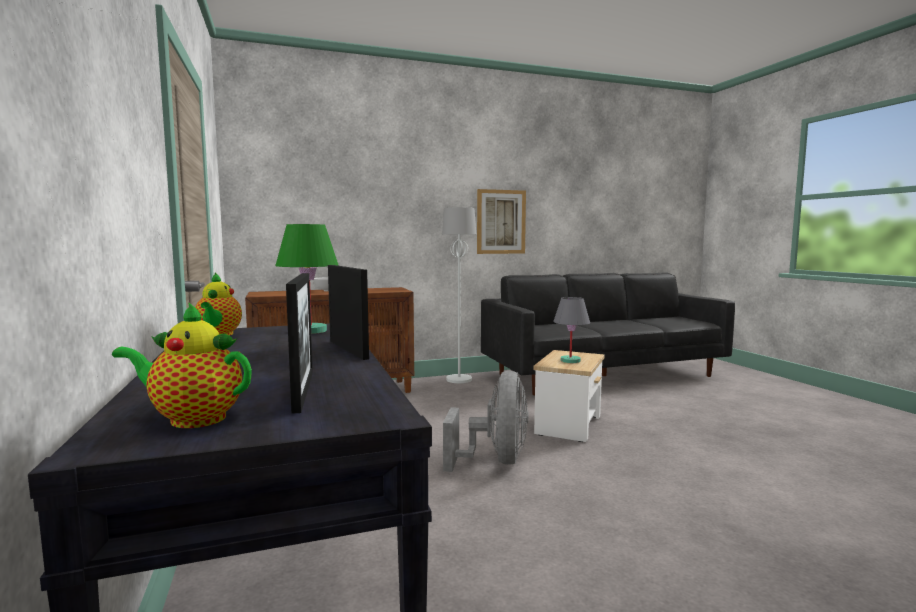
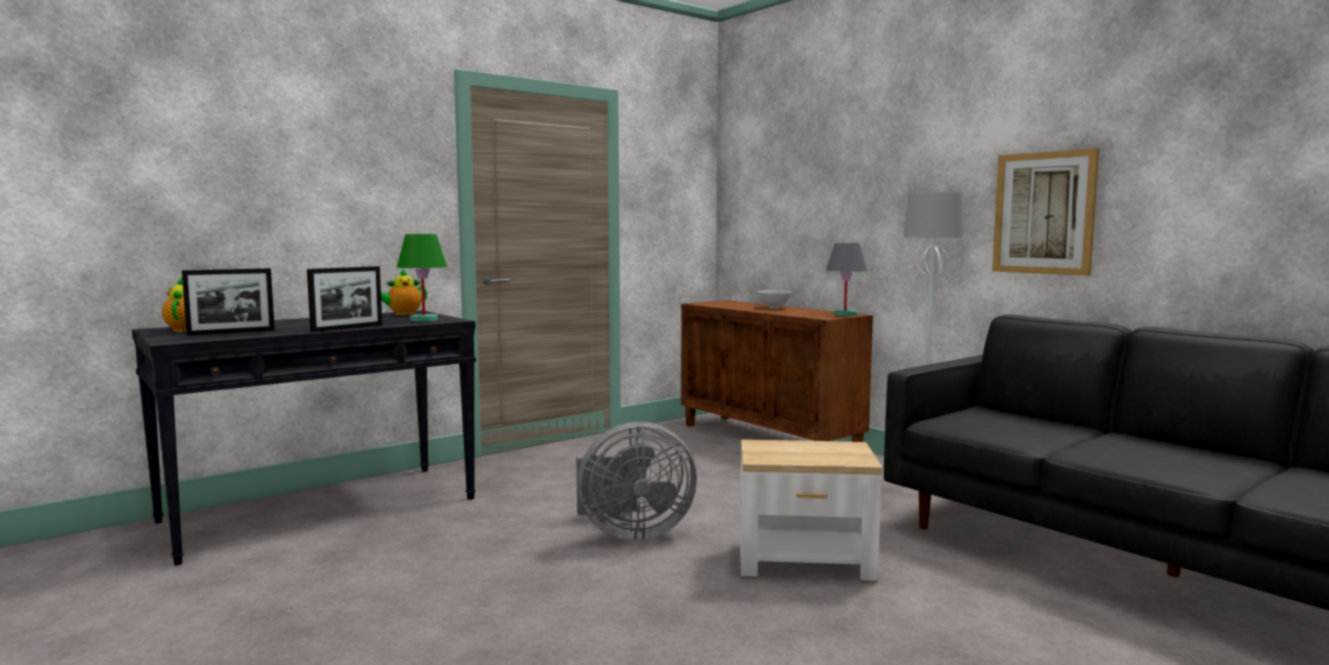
camera: 70 degrees right, 0 degrees up
(570, 360) = (798, 452): grey table lamp -> grey table lamp (845, 314)

